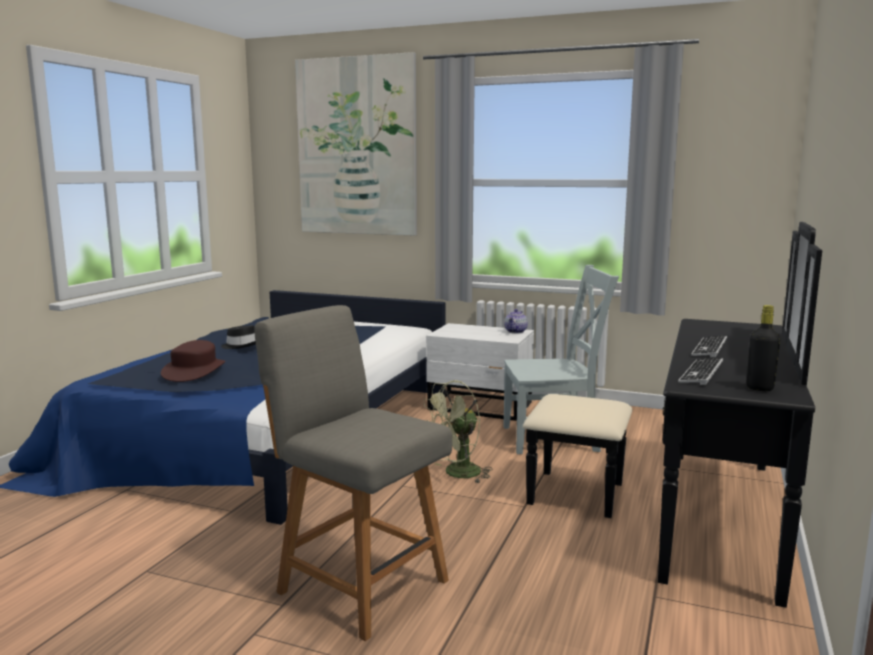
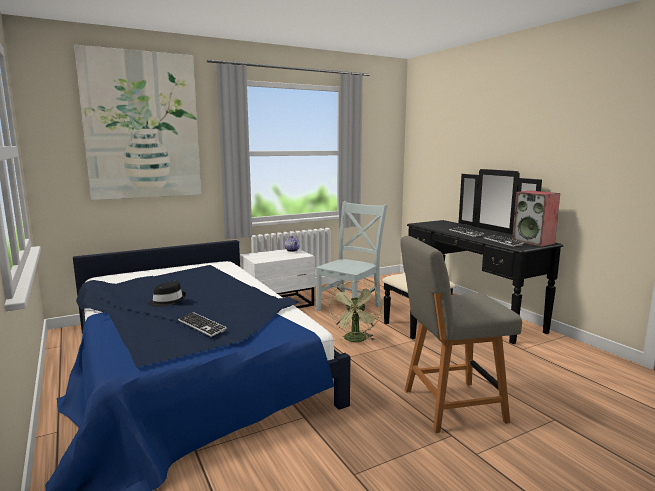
camera: 50 degrees left, 0 degrees up
(194, 371) = (201, 325): brown hat -> keyboard
(760, 388) = (533, 242): black bottle -> speaker

